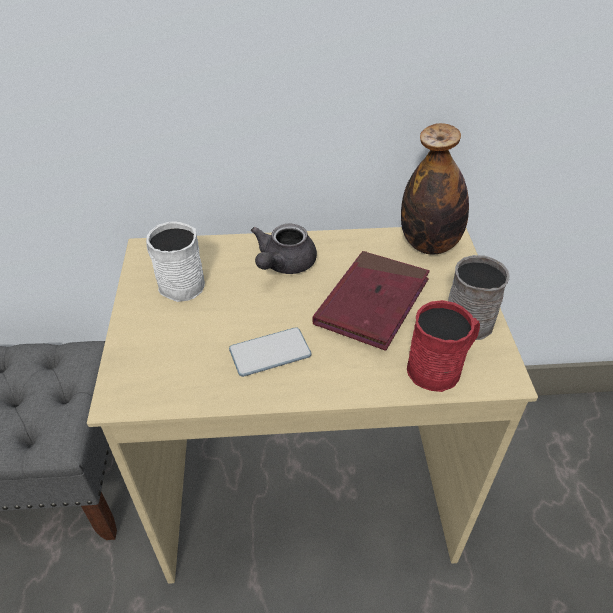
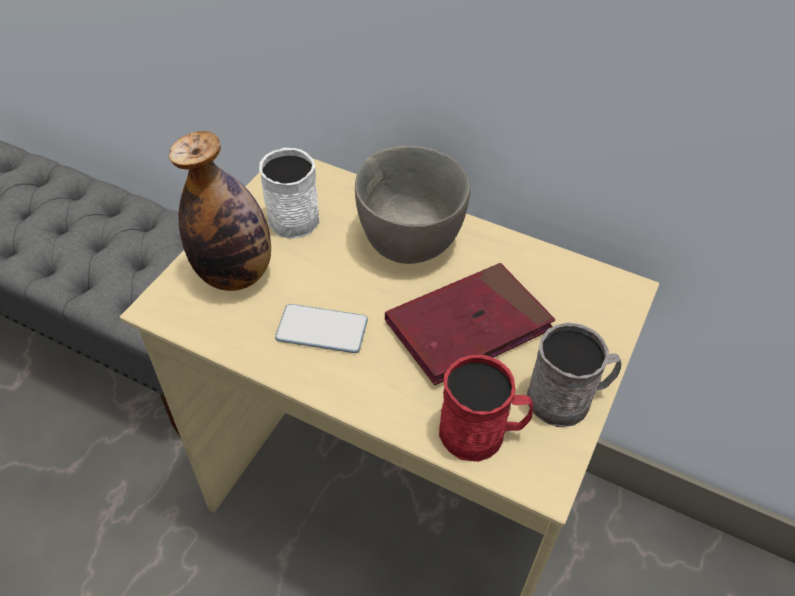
camera: 30 degrees right, 5 degrees up
(283, 265) = (409, 241): grey teapot -> grey bowl
(429, 244) = (592, 288): bottle -> bottle (235, 274)

